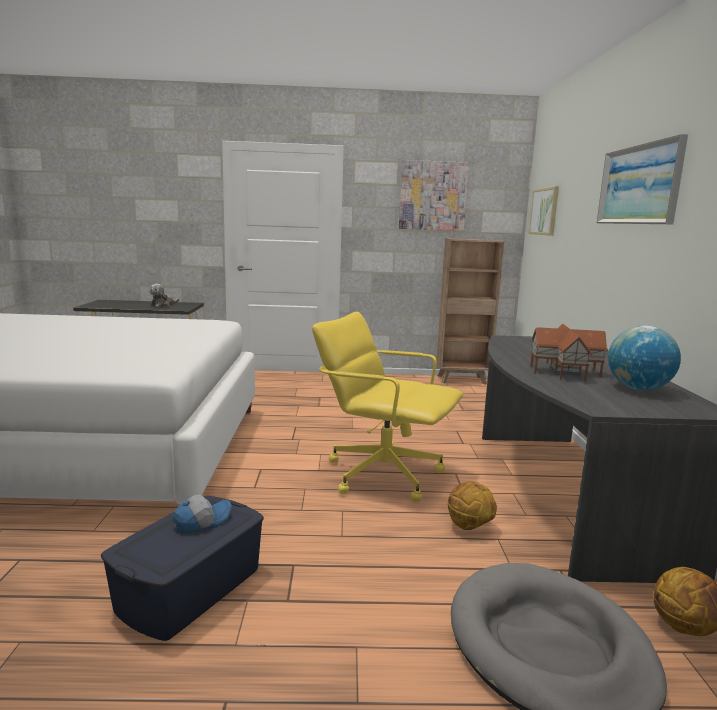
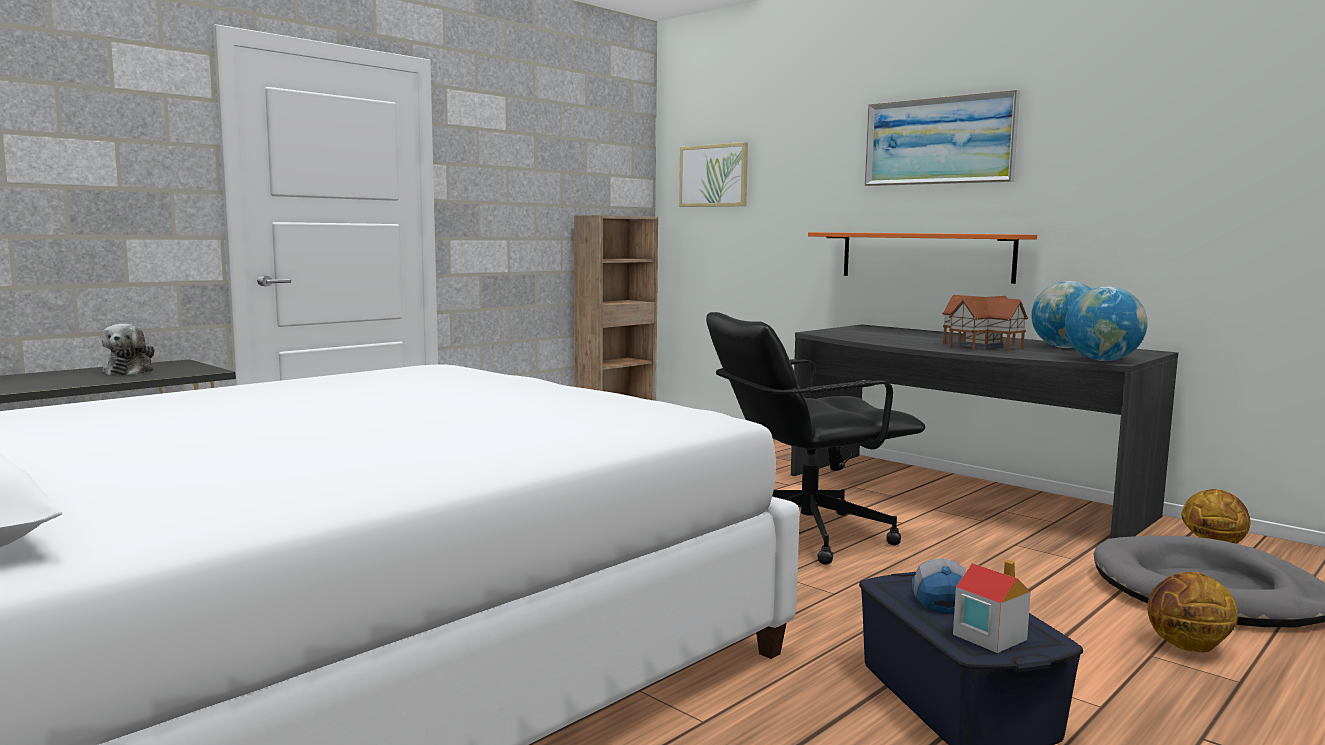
camera: 45 degrees left, 5 degrees down
(148, 550) = (988, 636): none -> toy house
(383, 474) = (804, 534): yellow office chair -> black office chair
(433, 196) = (553, 151): picture -> none
(469, 527) = (978, 545): basketball -> basketball (1187, 648)
(595, 405) = (1102, 360): none -> globe
(620, 287) = (925, 256): none -> orange shelf

